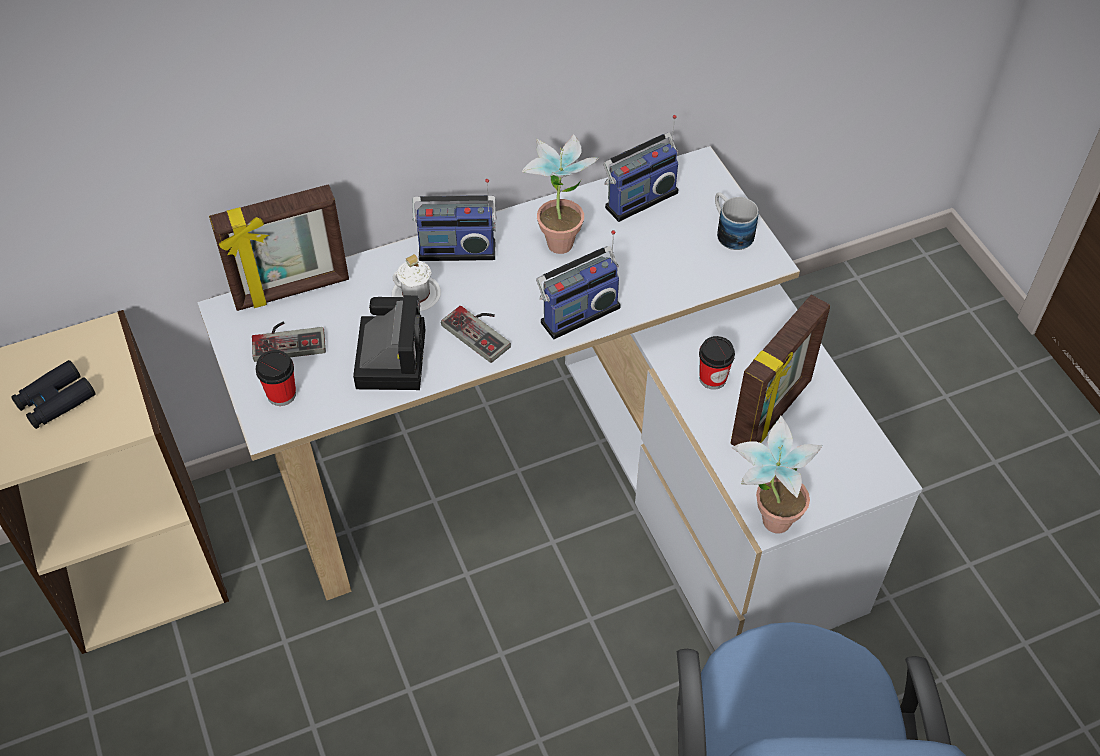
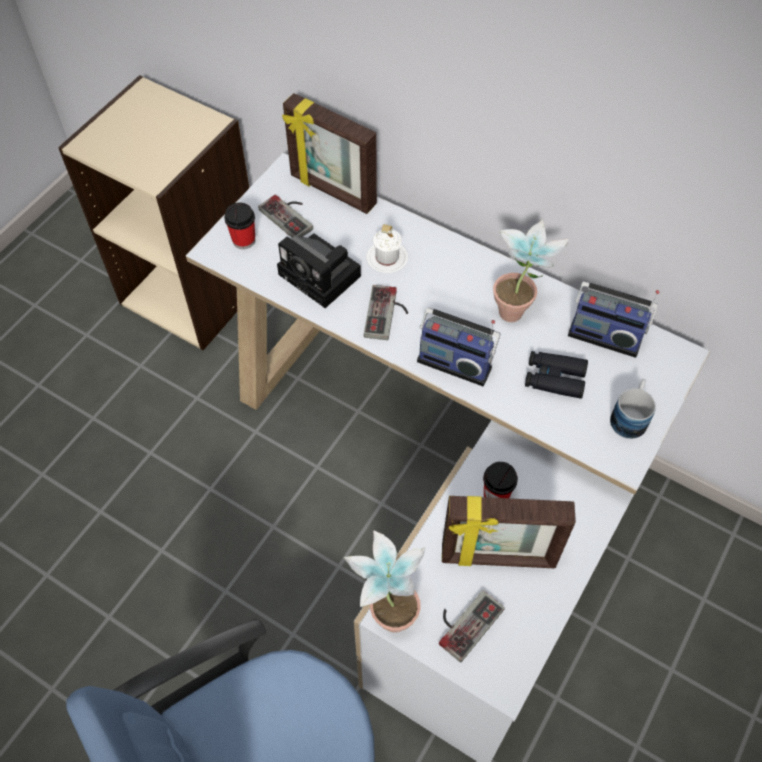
camera: 55 degrees right, 5 degrees up
(55, 401) = (145, 136): black binoculars -> black binoculars (554, 378)
(390, 355) = (322, 276): camera -> camera turned 75 degrees clockwise
(457, 248) = (450, 255): radio -> none
(813, 471) = (464, 621): none -> game controller

